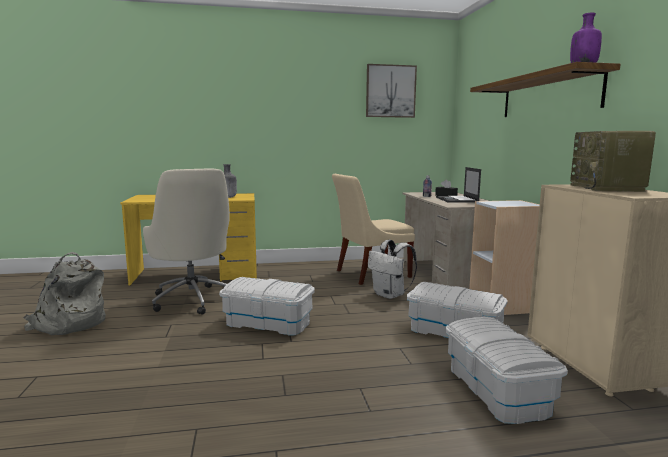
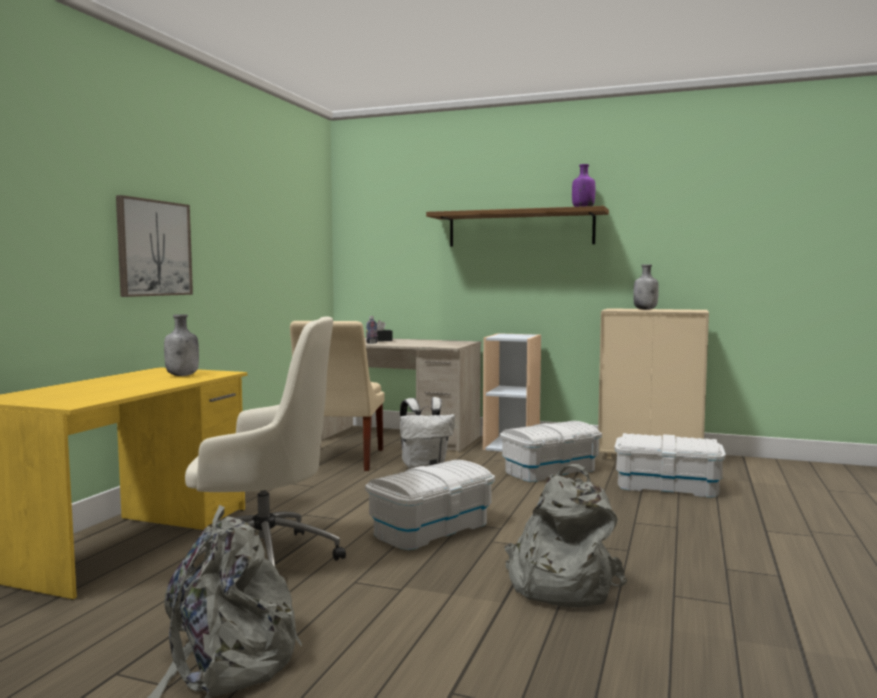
camera: 60 degrees left, 5 degrees down
(194, 379) = (559, 585): none -> grey backpack
(390, 91) = (286, 202): picture -> picture (154, 248)
(457, 200) = (415, 342): laptop -> none
(607, 188) = (645, 309): radio -> grey bottle

